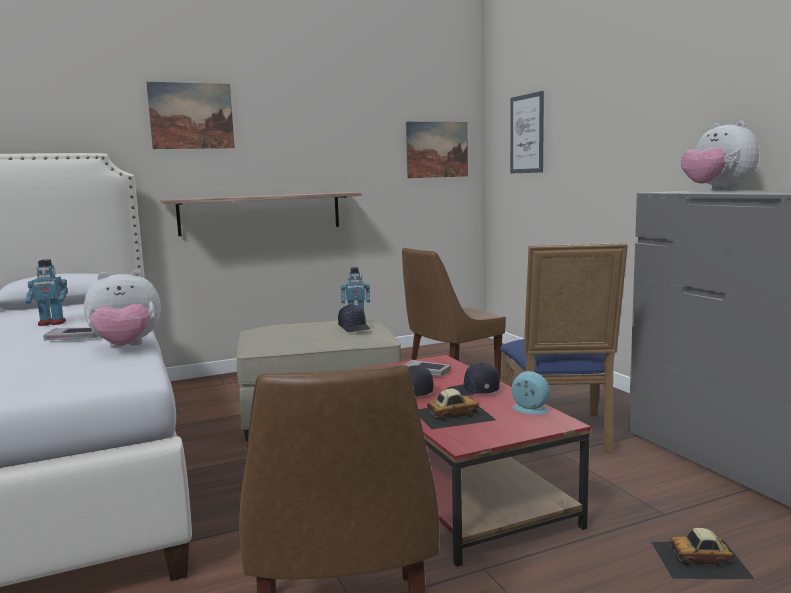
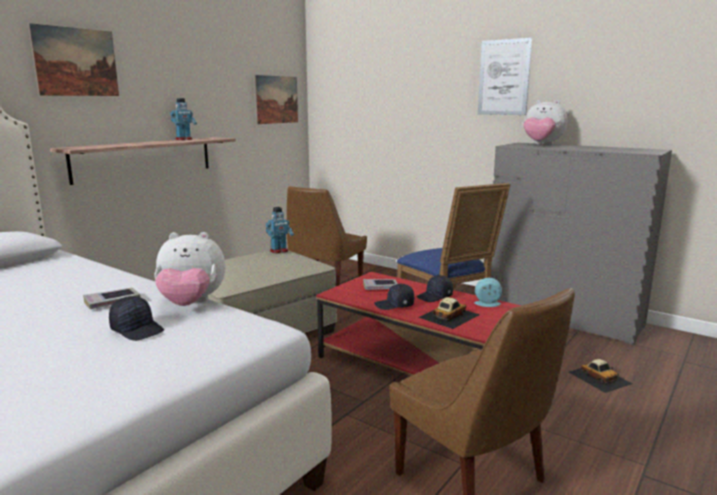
camera: 30 degrees left, 5 degrees up
(51, 323) = (39, 290): toy robot -> toy robot (184, 139)
(126, 347) = (191, 304): plush toy -> plush toy turned 45 degrees clockwise
(354, 328) = (291, 258): black cap -> black cap (138, 329)
(527, 134) = (355, 91): picture -> picture (504, 77)
(700, 559) = (599, 377): toy car -> toy car turned 90 degrees counterclockwise

